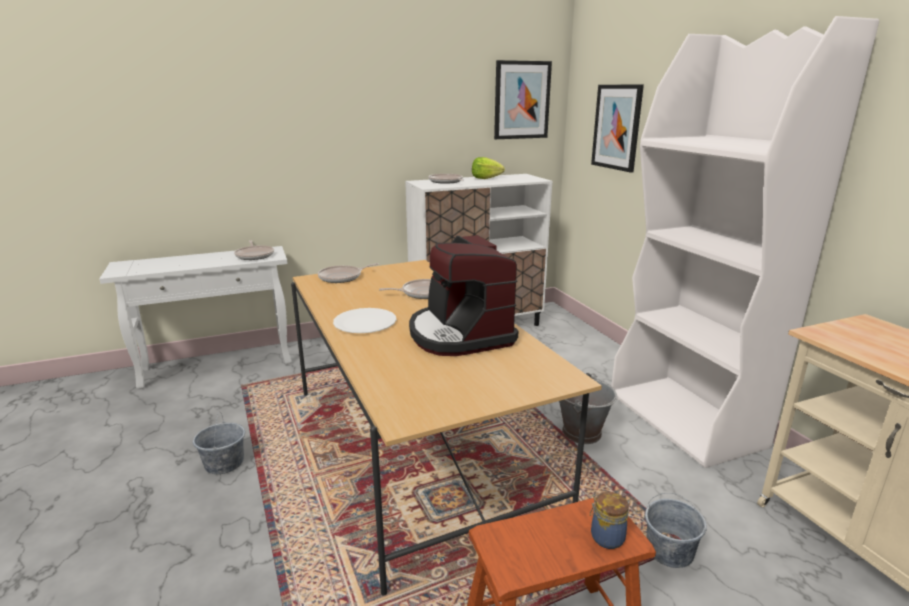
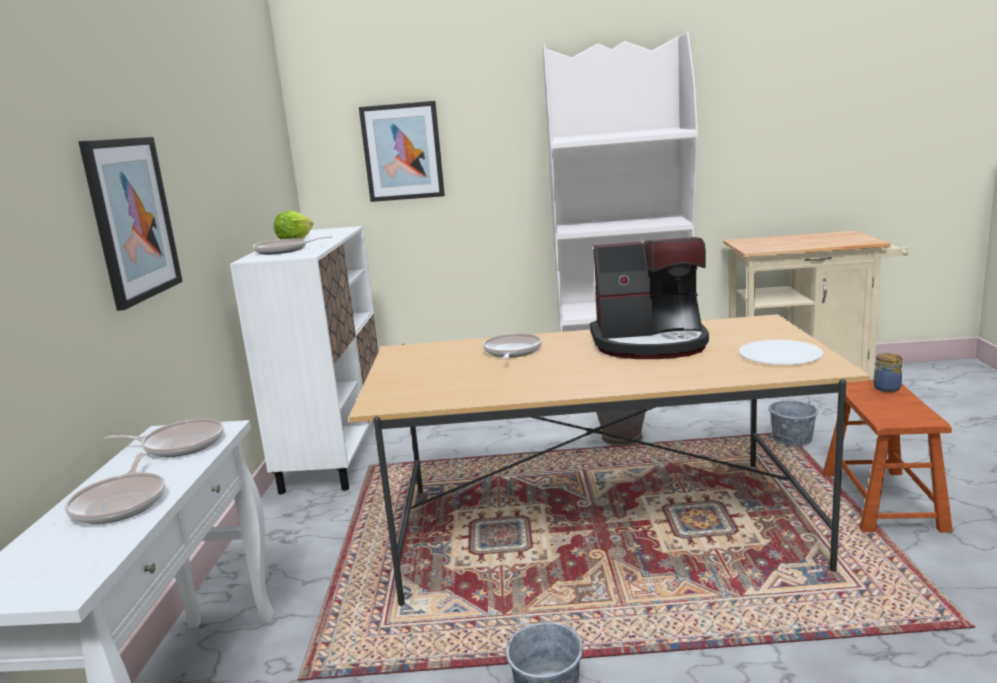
camera: 65 degrees left, 5 degrees down
(342, 277) = (398, 387): frying pan -> frying pan (121, 503)
(365, 322) = (587, 377): white plate -> white plate (780, 355)
(522, 100) = (268, 133): picture -> picture (132, 219)

